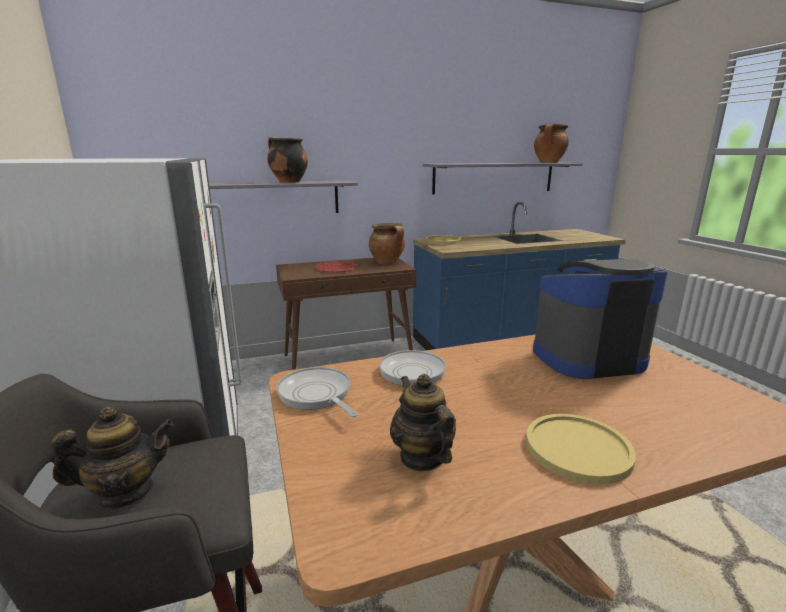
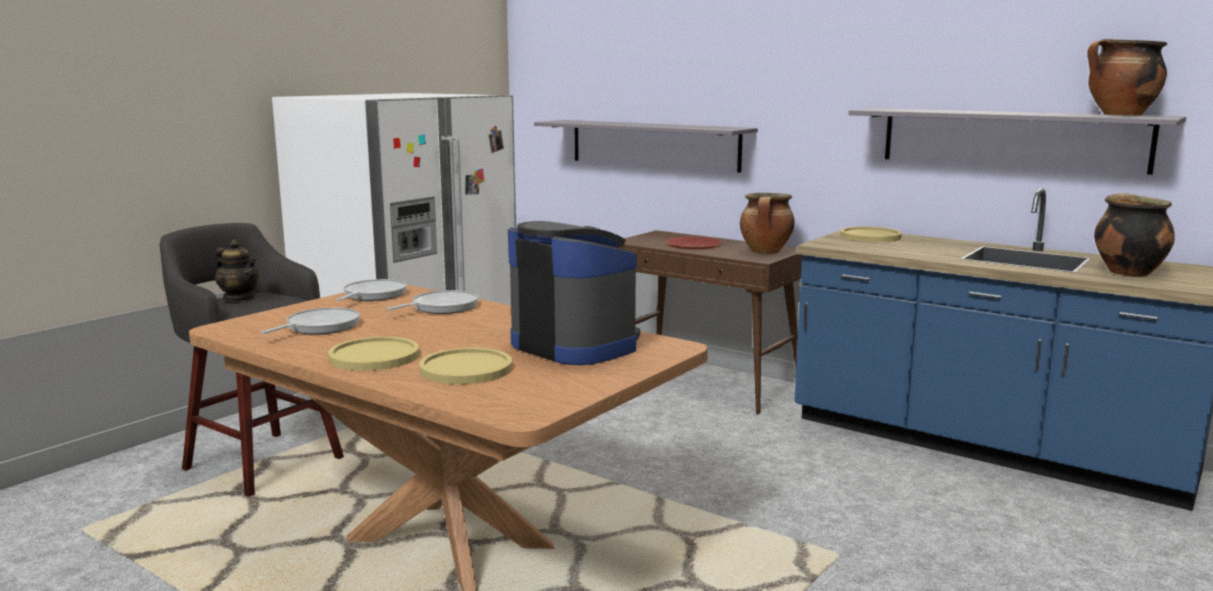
camera: 55 degrees right, 5 degrees down
(288, 182) = (669, 125): cooking pot -> cooking pot (1126, 273)
(422, 457) = (319, 327): teapot -> frying pan
(643, 413) = (466, 369): none -> yellow plate

